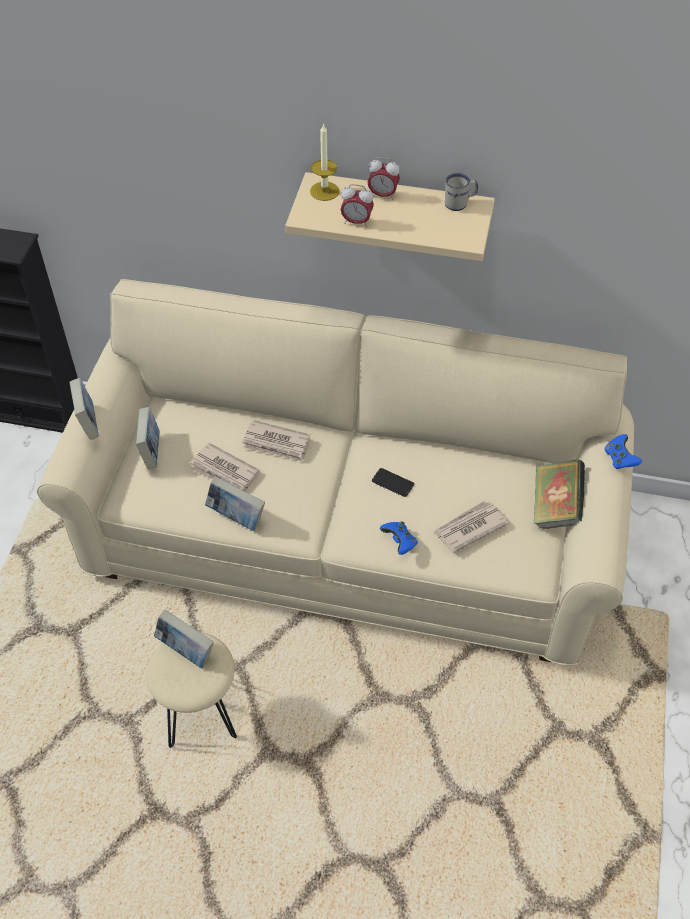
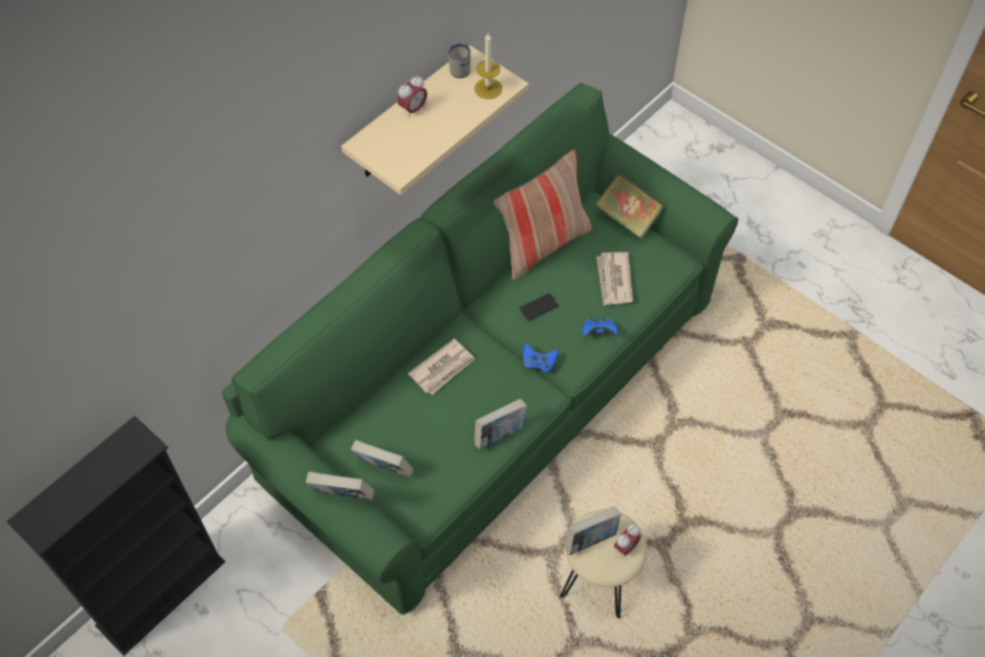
camera: 60 degrees left, 5 degrees up
(225, 471) = (447, 421): newspaper -> none
(324, 191) = (378, 144): candle -> candle (488, 88)
(346, 533) = (492, 390): beige sofa -> green sofa
(356, 222) = (433, 141): alarm clock -> alarm clock (626, 547)
(466, 454) = (542, 245): none -> pillow
(619, 459) = (631, 150): blue game controller -> blue game controller (538, 363)

